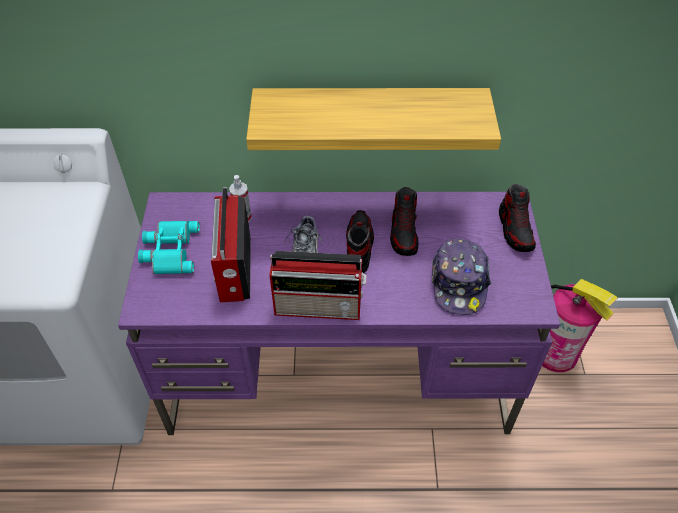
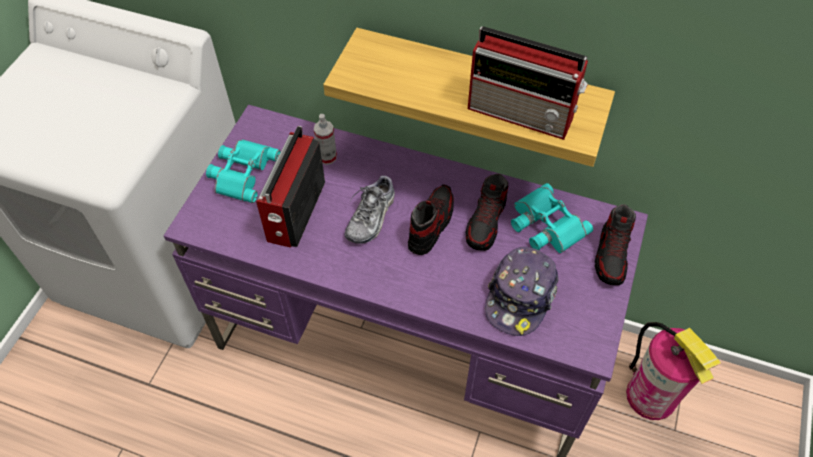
camera: 20 degrees right, 5 degrees up
(320, 306) = (363, 277): radio -> radio (523, 113)
(452, 221) = (545, 225): none -> turquoise binoculars

